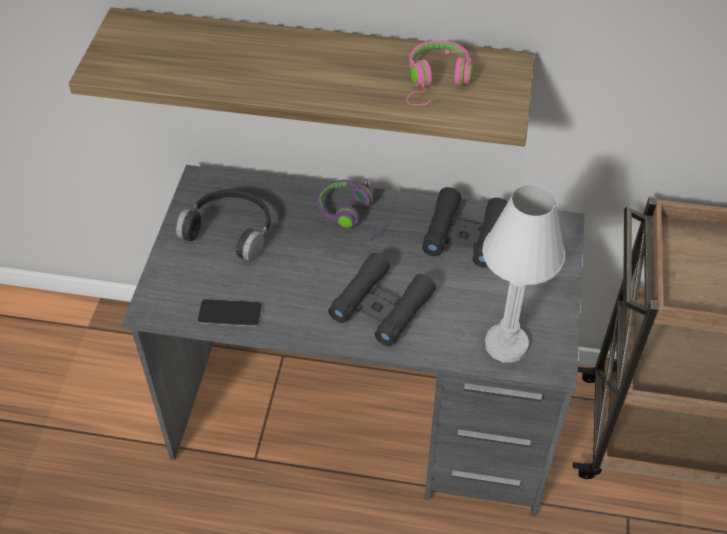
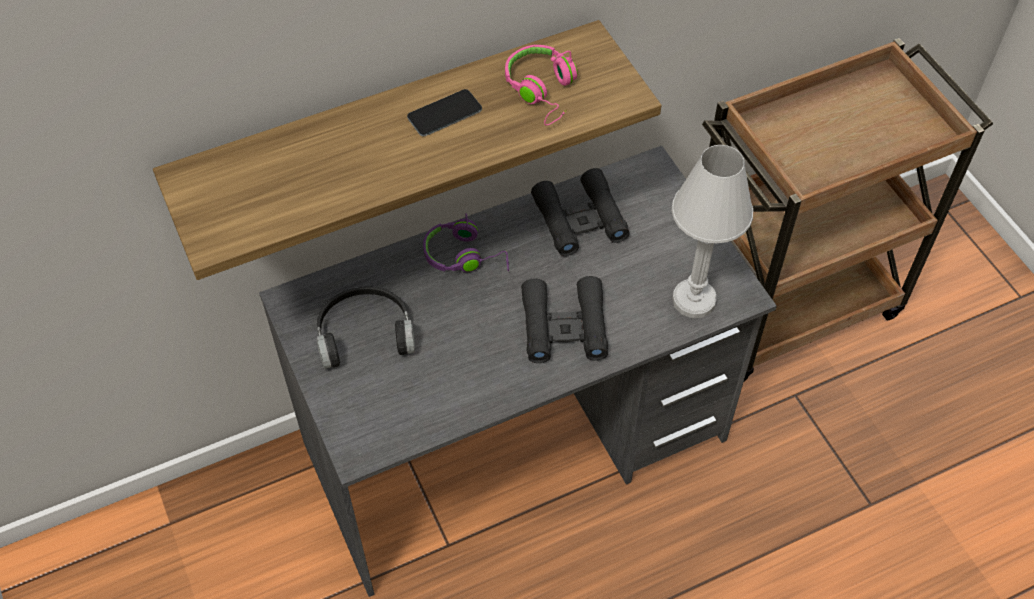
camera: 35 degrees left, 5 degrees up
(230, 313) = (436, 413): phone -> phone (444, 113)

